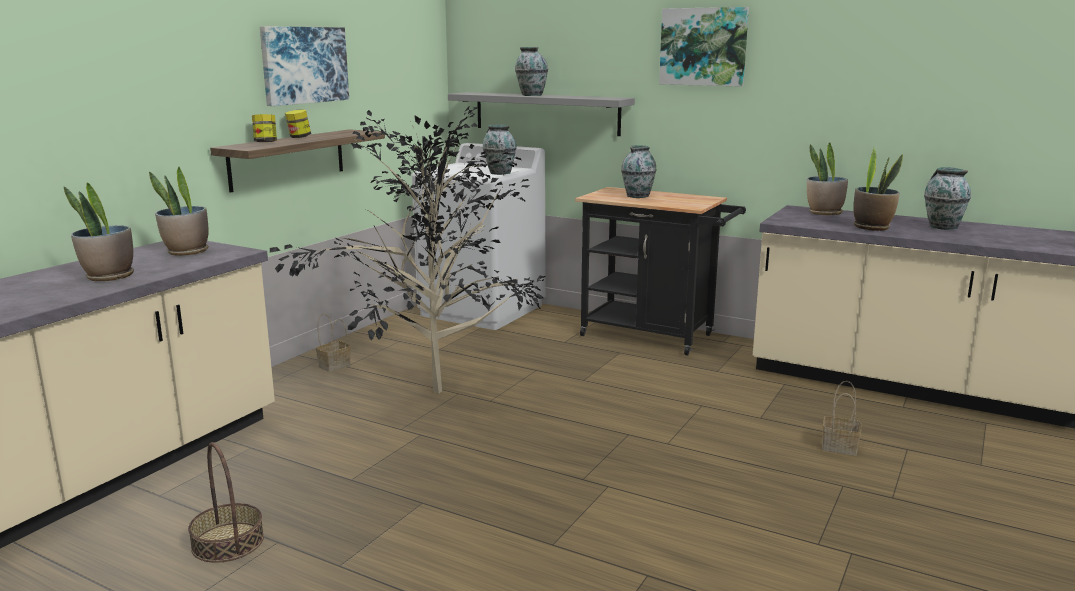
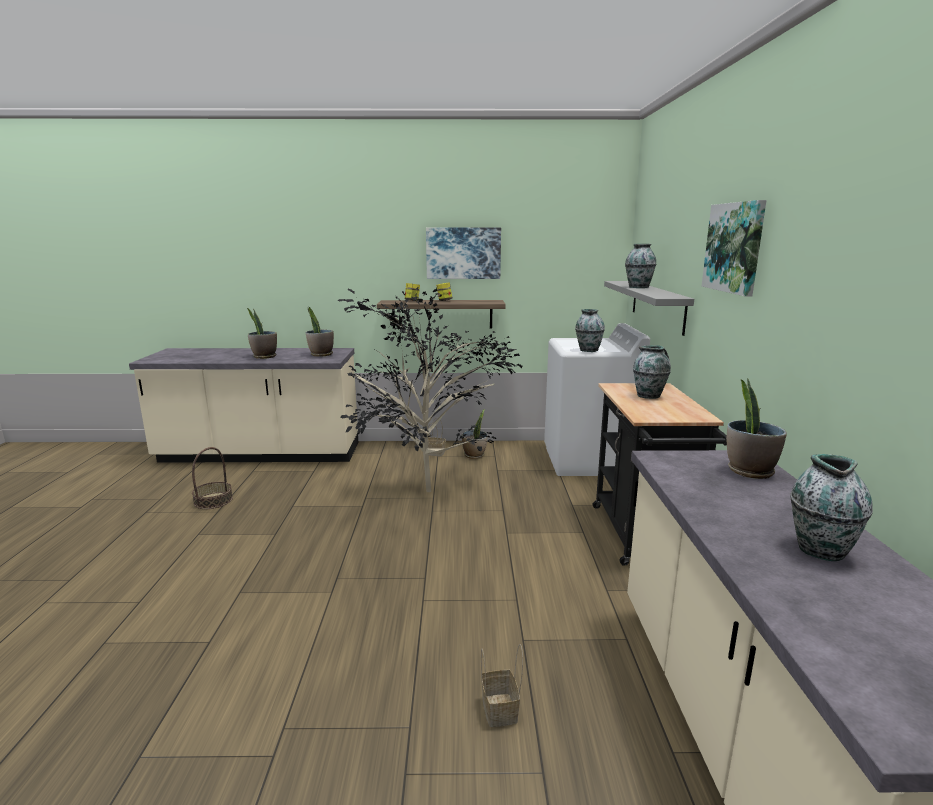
camera: 60 degrees right, 0 degrees up
(872, 227) = (718, 503): potted plant -> potted plant (474, 455)

